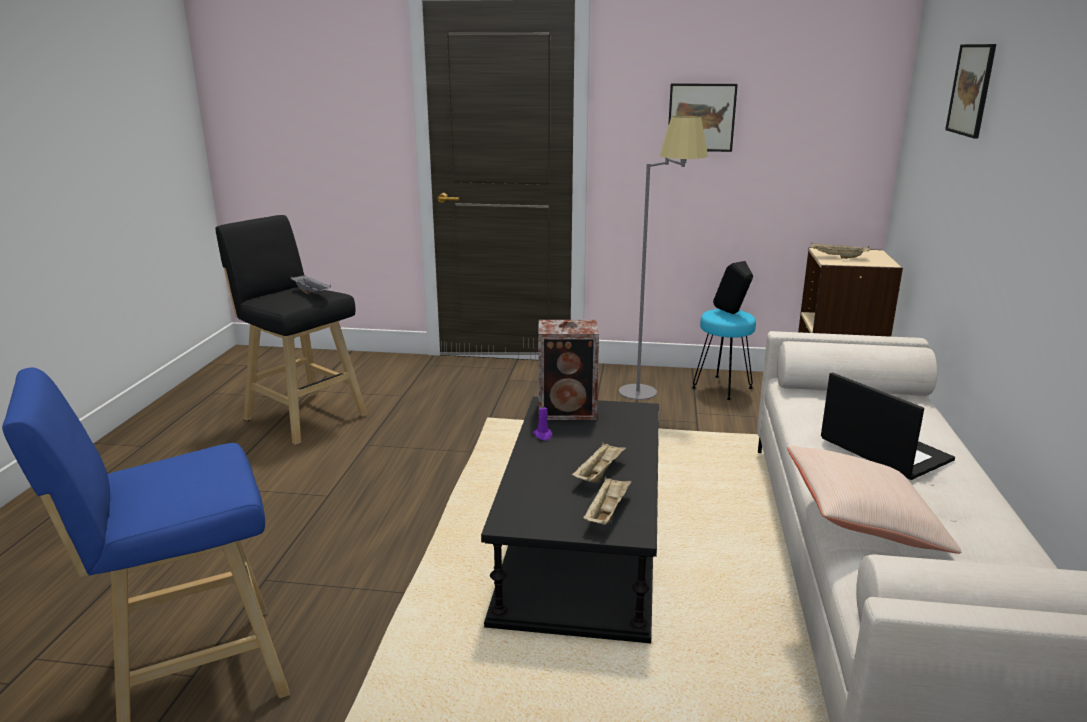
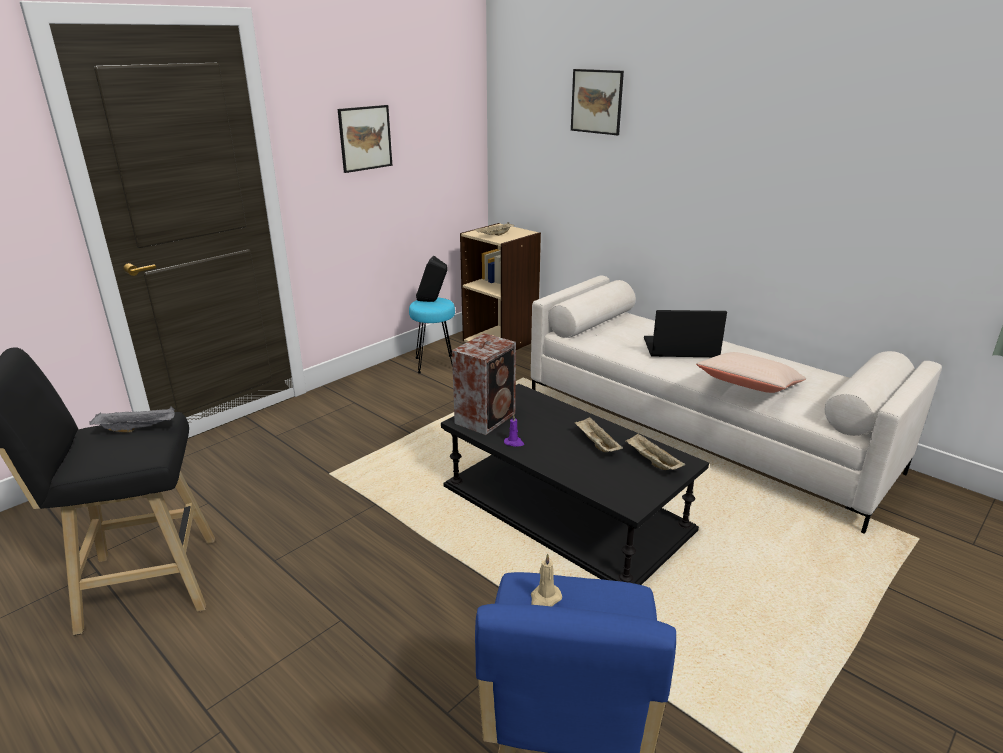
camera: 55 degrees left, 5 degrees up
(202, 459) = (545, 598): none -> beige candle
(654, 394) = (405, 390): grey floor lamp -> none

